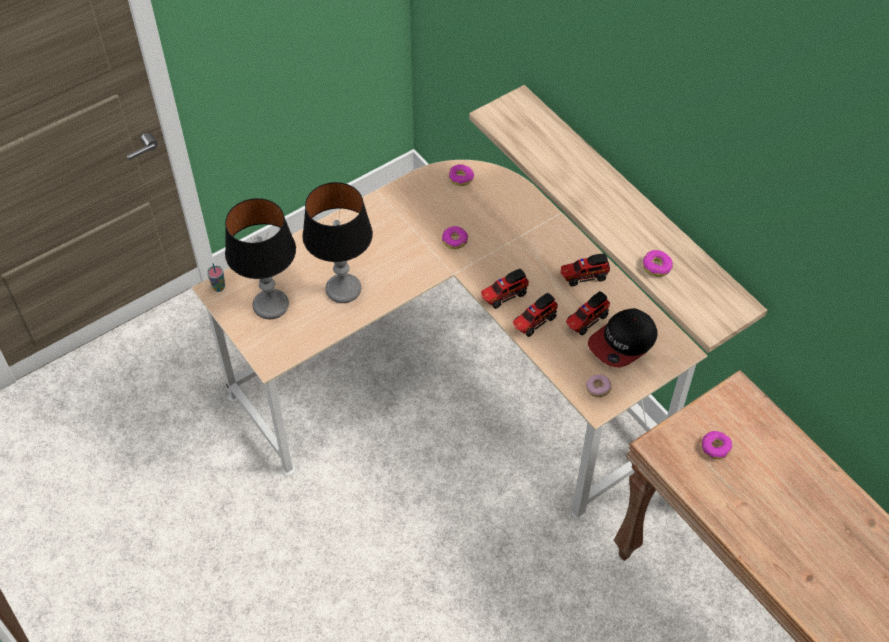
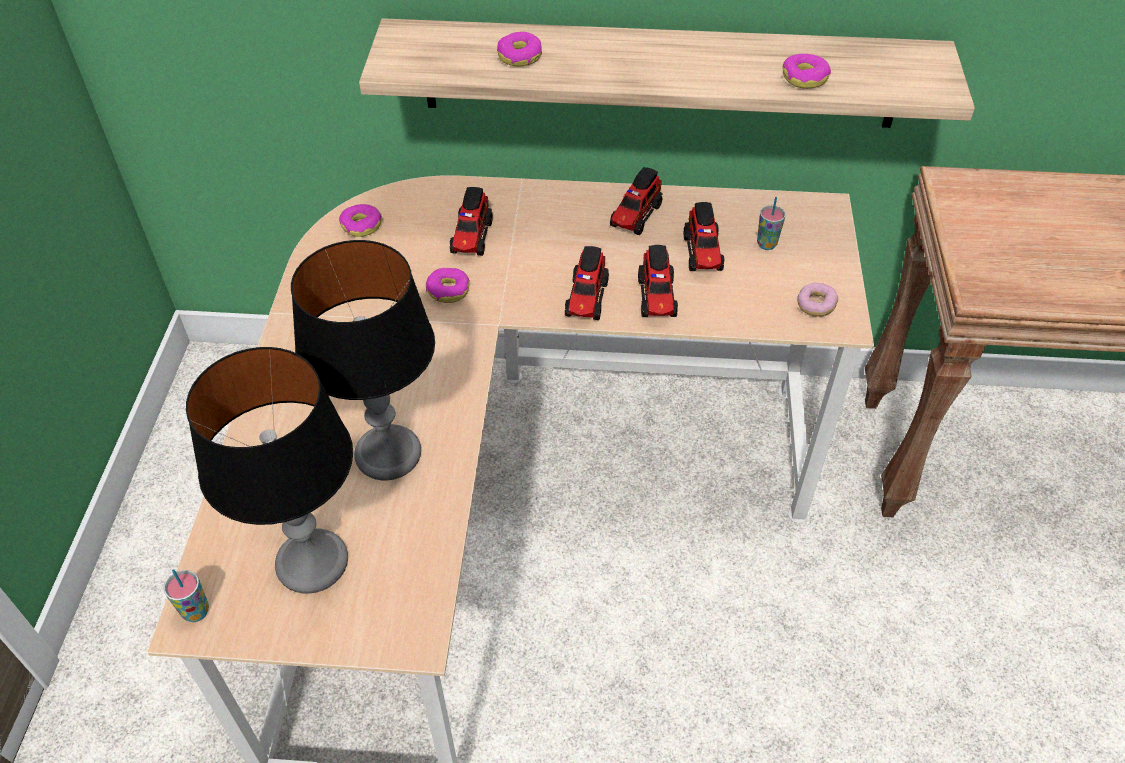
camera: 50 degrees left, 5 degrees down
(497, 224) = (471, 238): none -> toy truck
(623, 342) = (766, 244): cap -> cup
(715, 447) = (1022, 246): donut -> donut (519, 56)

